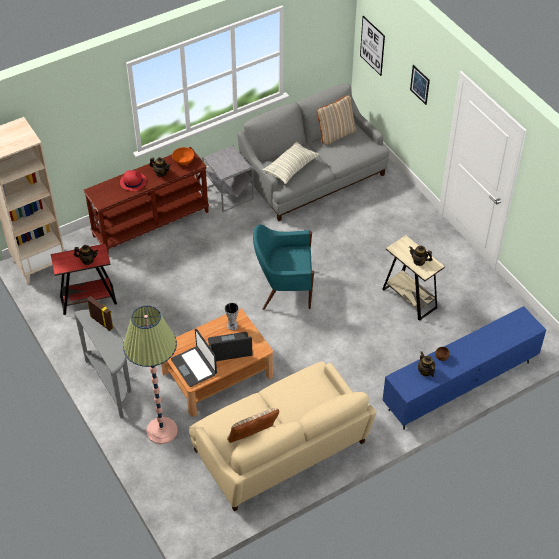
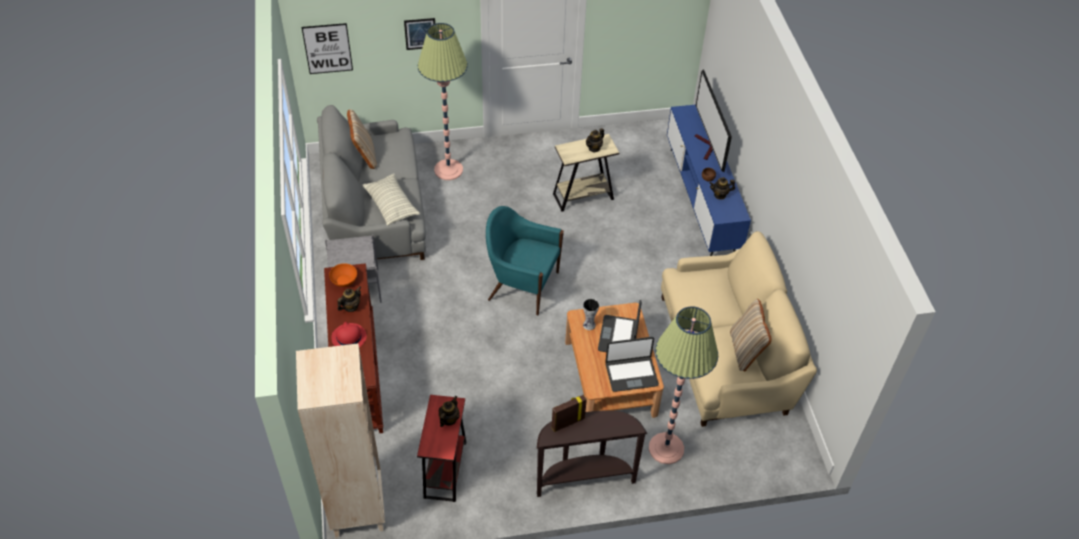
camera: 70 degrees left, 0 degrees up
(112, 384) = (583, 478): grey console table -> brown console table
(284, 289) = (522, 285): turquoise armchair -> turquoise armchair turned 90 degrees clockwise
(384, 202) = (448, 170): none -> floor lamp
(484, 347) = (707, 147): none -> television

